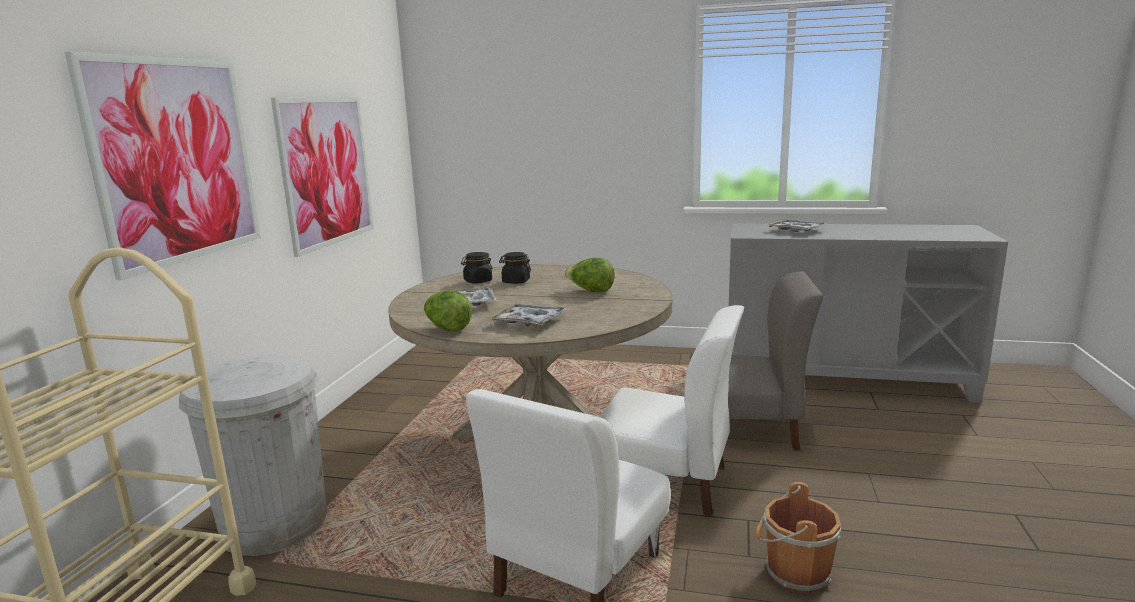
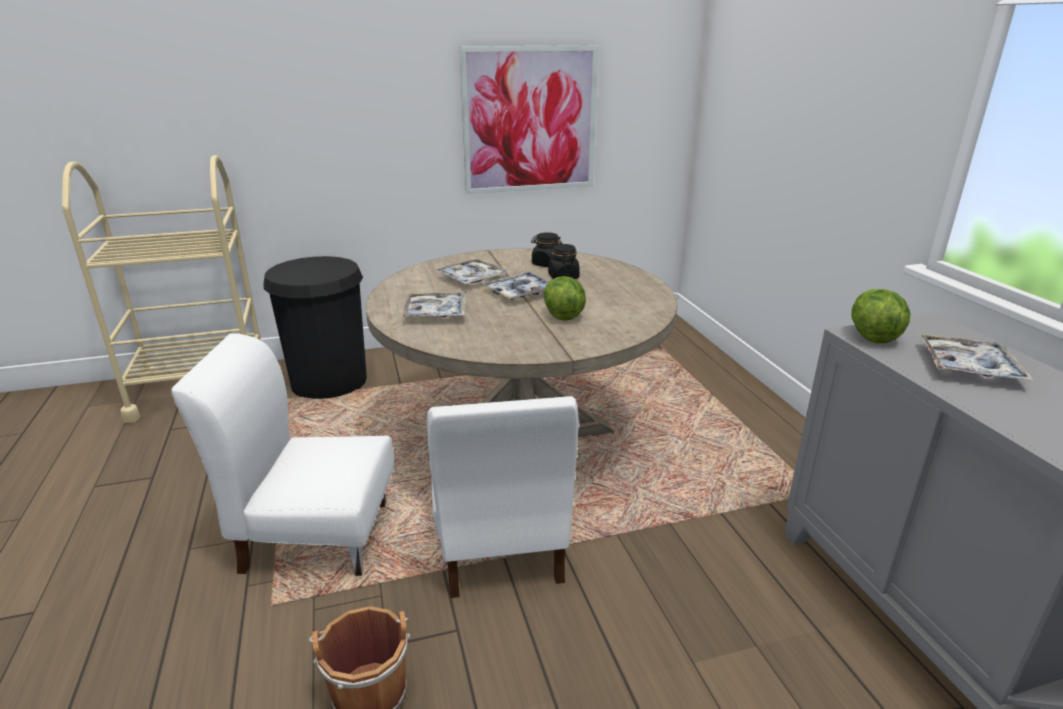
camera: 60 degrees right, 10 degrees up
(177, 161) = (339, 97): picture -> none
(274, 524) = (329, 381): white trash can -> black trash can
(447, 329) = (393, 290): lettuce -> lettuce (872, 336)
(528, 295) = (520, 293): none -> tray
(746, 429) = (675, 580): grey chair -> none

